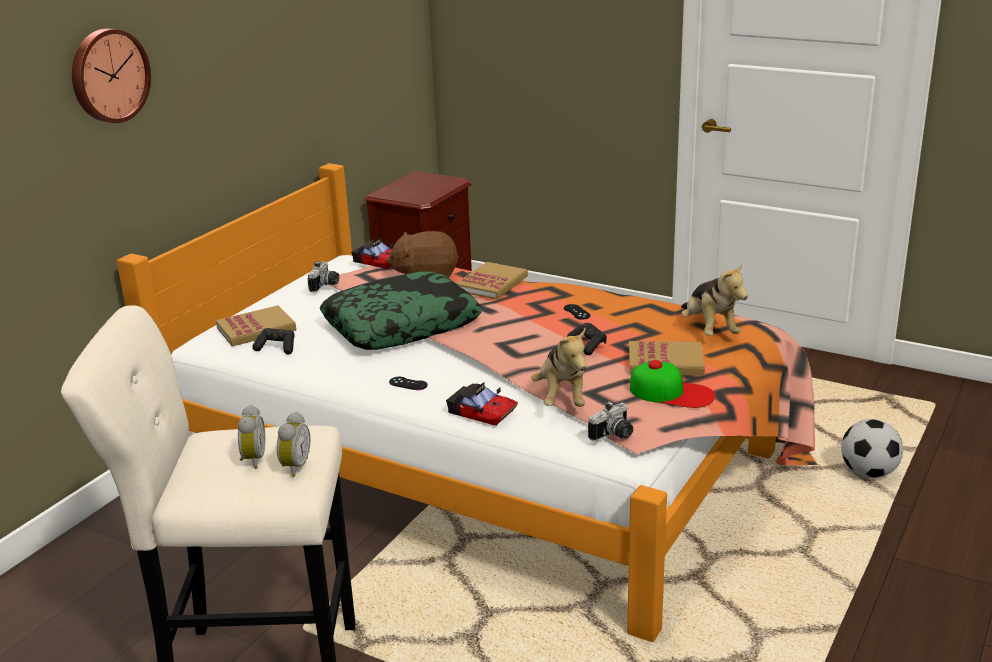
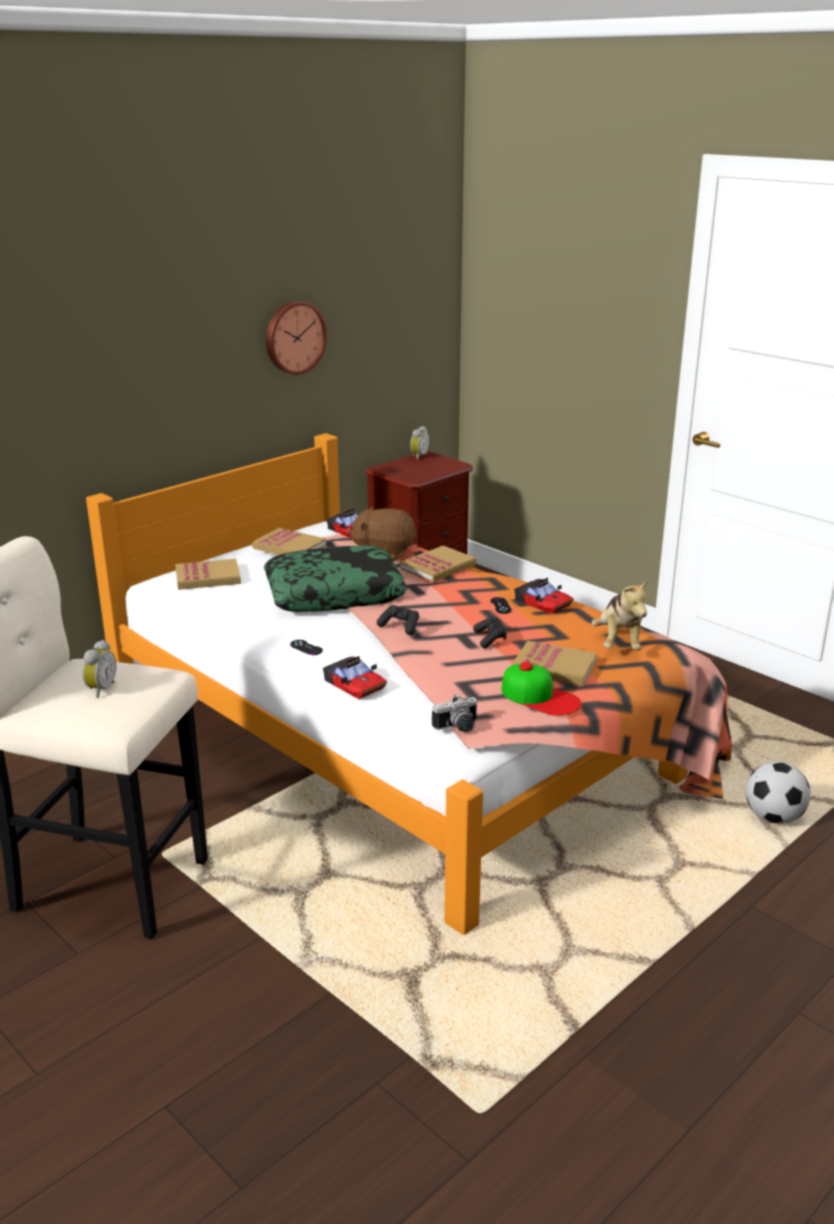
camera: 15 degrees right, 0 degrees up
(108, 75) = (94, 331): wall clock -> wall clock (294, 337)
(277, 348) = (214, 597): black game controller -> black game controller (400, 626)
(294, 467) = (129, 702): alarm clock -> alarm clock (418, 456)
(326, 286) = (289, 547): camera -> book
(562, 397) = (433, 684): plush toy -> none
(615, 303) = (543, 603): none -> toy car

